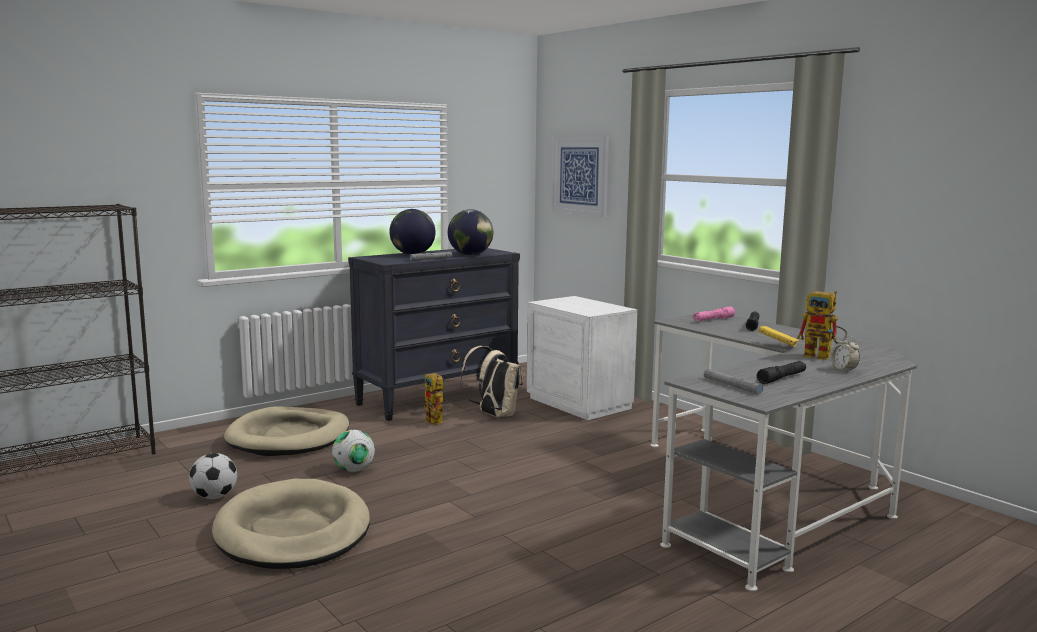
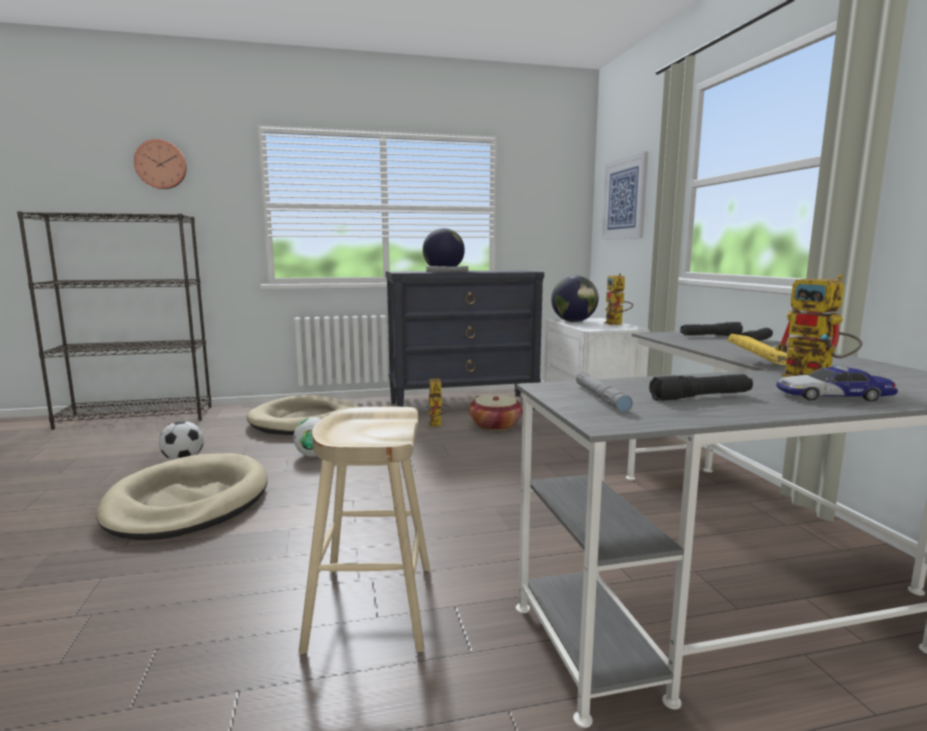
camera: 25 degrees right, 0 degrees up
(77, 141) = (161, 165): none -> wall clock
(470, 255) = (493, 271): globe -> globe (574, 321)
(494, 415) = (495, 425): beige backpack -> basket
(565, 566) = (372, 606): none -> beige stool
(601, 304) = (616, 324): none -> toy robot
(713, 319) = (710, 336): pink flashlight -> black flashlight
(844, 369) = (833, 396): alarm clock -> toy car

